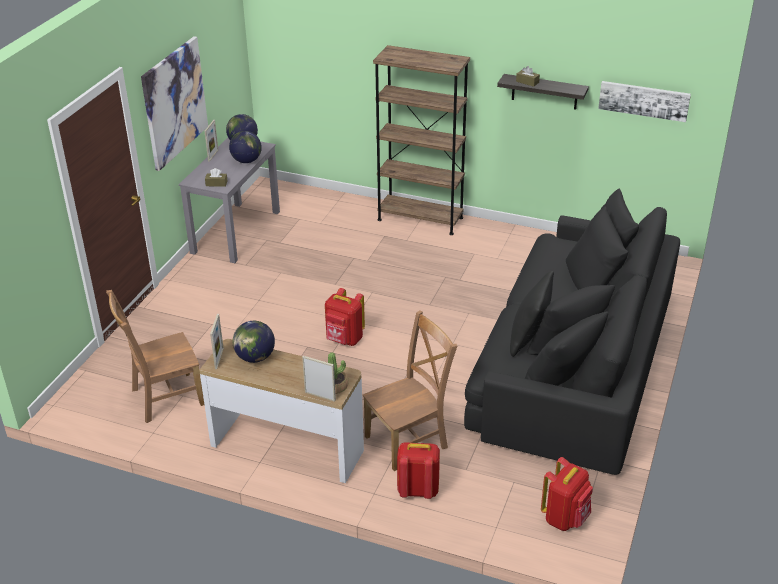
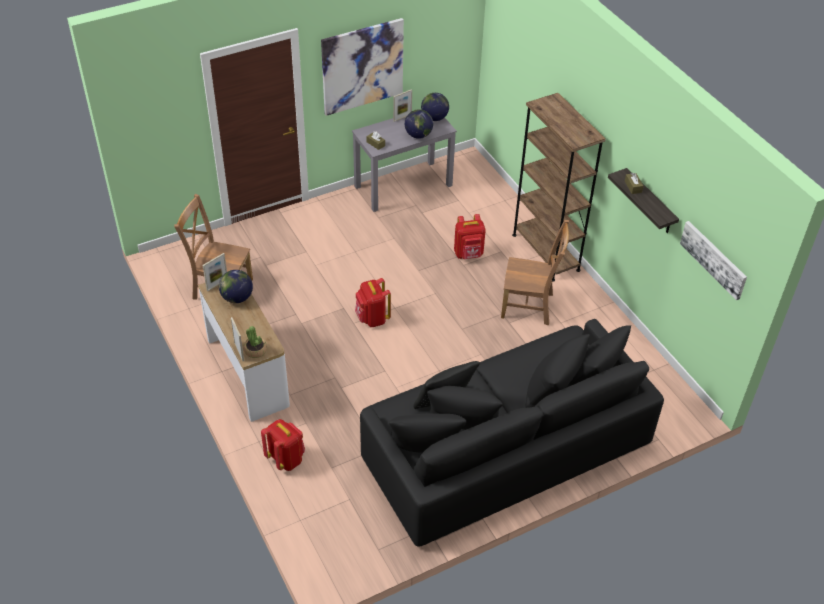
camera: 40 degrees right, 10 degrees up
(409, 440) = (322, 421): brown chair -> brown chair (529, 306)
(565, 518) = (349, 548): red backpack -> red backpack (468, 254)

